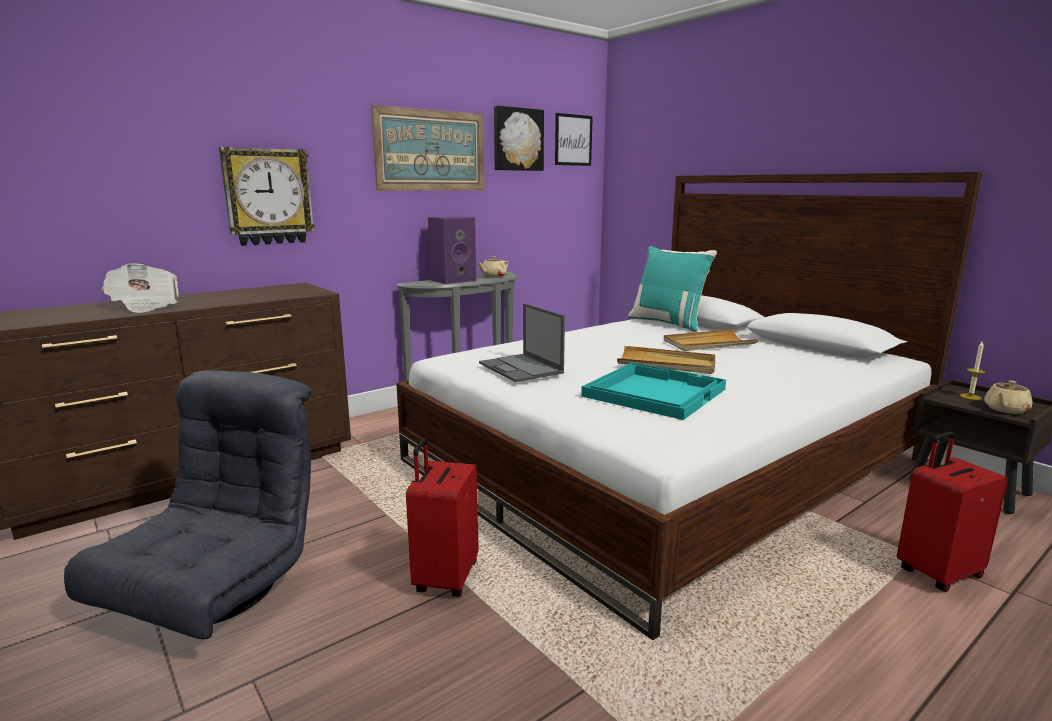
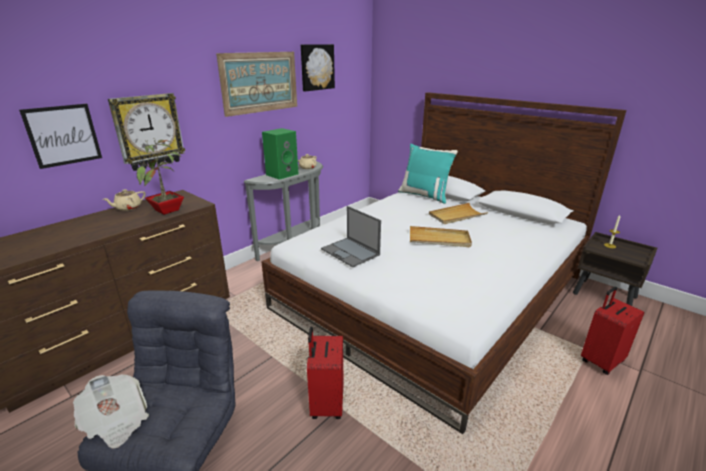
camera: 10 degrees left, 10 degrees up
(144, 306) = (75, 233): newspaper -> newspaper (116, 421)
(273, 296) = (168, 211): none -> potted plant
(453, 280) = (282, 174): purple speaker -> green speaker
(573, 140) = (352, 63): picture -> picture (63, 135)
(653, 392) = (441, 268): turquoise tray -> none
(1005, 410) = (630, 256): beige teapot -> beige teapot (128, 208)

